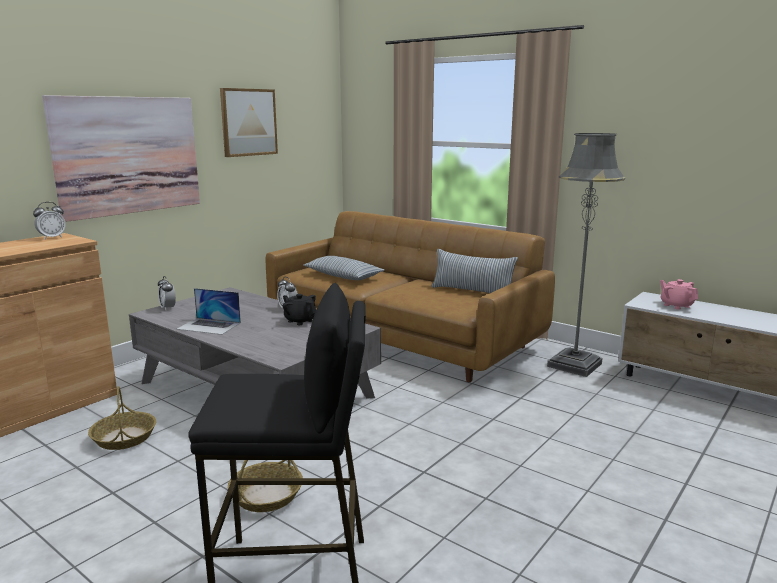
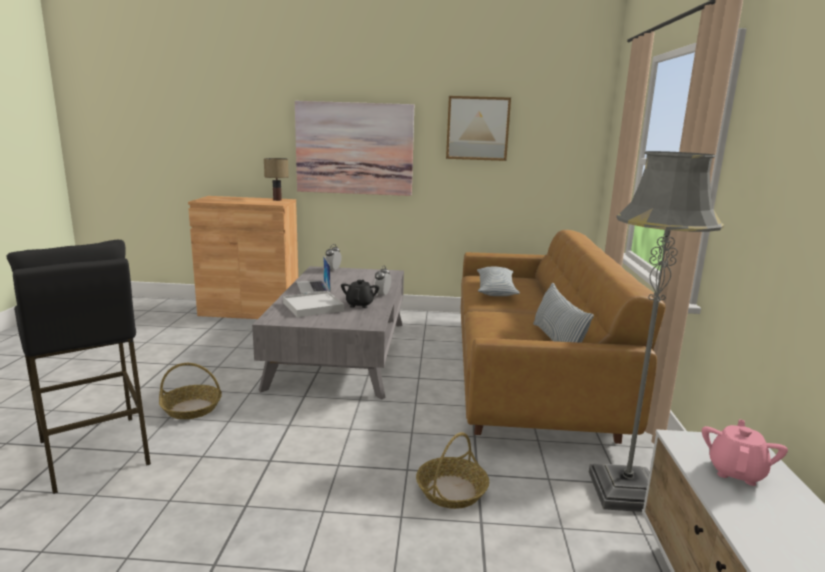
camera: 55 degrees right, 0 degrees up
(52, 238) = (277, 200): alarm clock -> table lamp
(124, 438) = (233, 343): basket -> basket (451, 491)
(273, 337) = (313, 307): none -> white tray

